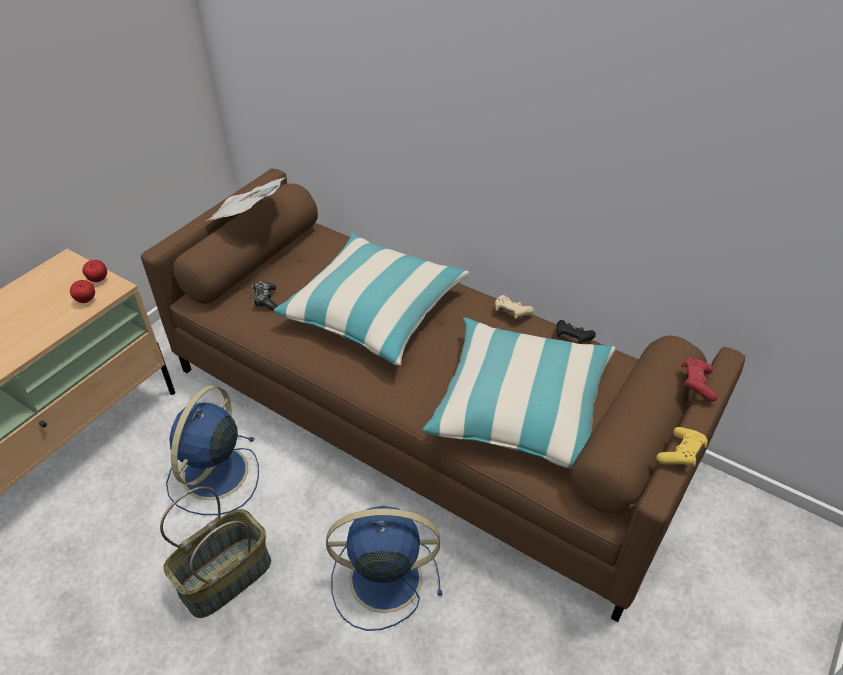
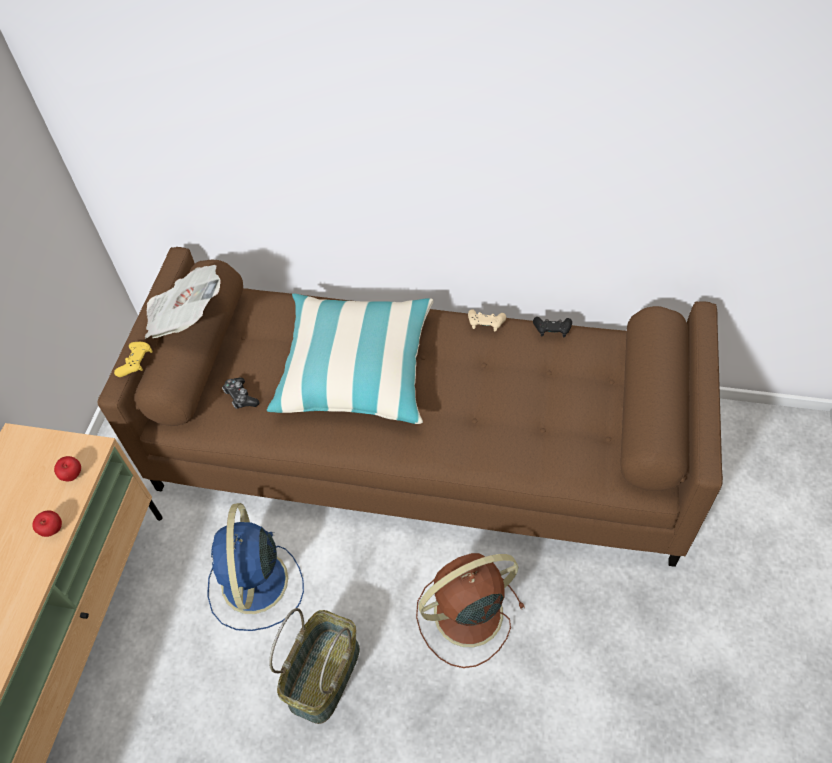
camera: 20 degrees left, 10 degrees up
(98, 280) = (69, 448): apple -> apple (53, 530)
(382, 578) = (465, 614): blue fan -> brown fan
(521, 407) = (541, 418): pillow -> none
(680, 454) = (708, 420): yellow game controller -> yellow game controller (136, 364)
(696, 384) = (692, 349): red game controller -> none

